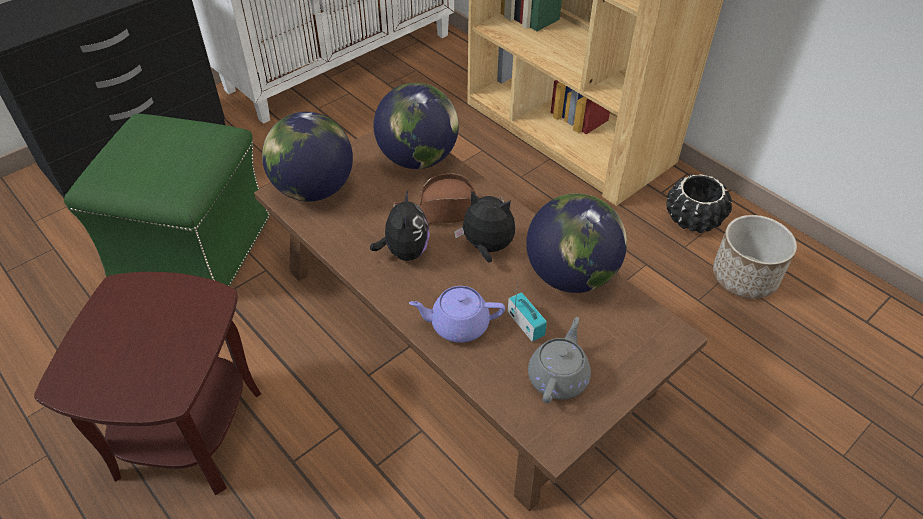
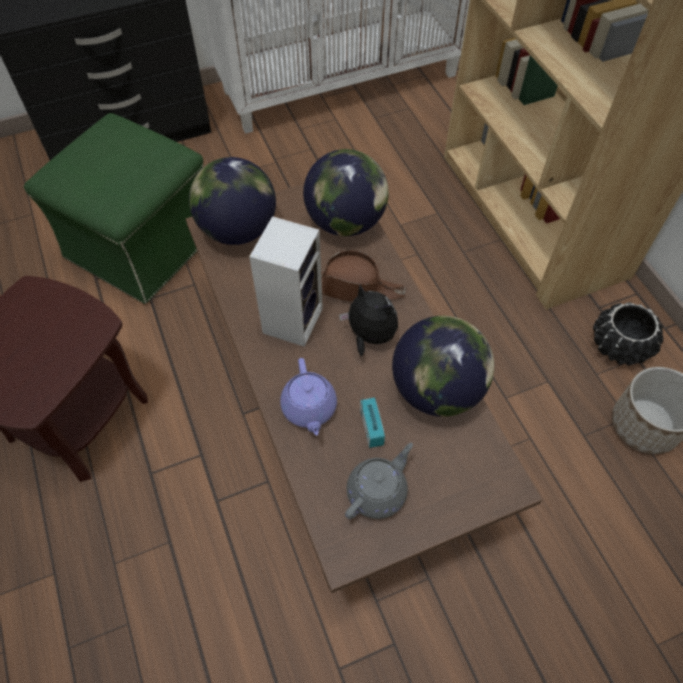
camera: 20 degrees right, 10 degrees up
(404, 252) = (292, 318): plush toy -> speaker
(458, 325) = (309, 408): purple teapot -> purple teapot turned 120 degrees counterclockwise

